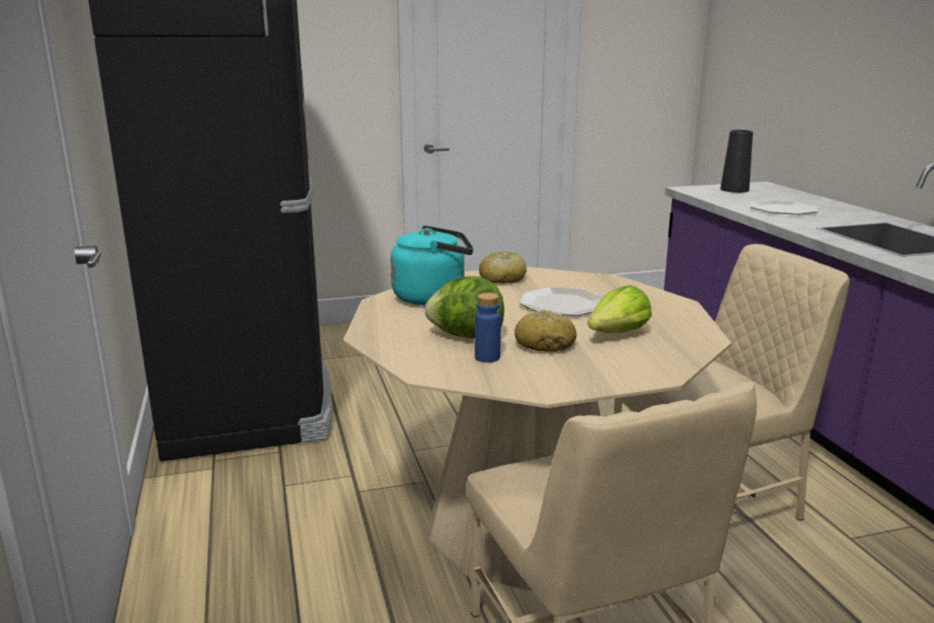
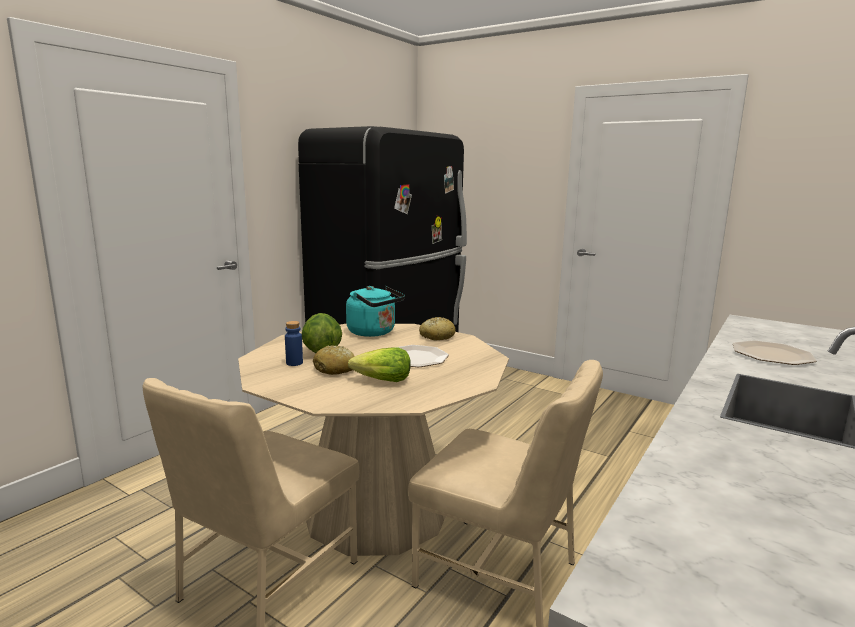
camera: 50 degrees right, 5 degrees down
(734, 190) = (795, 331): black vase -> none

